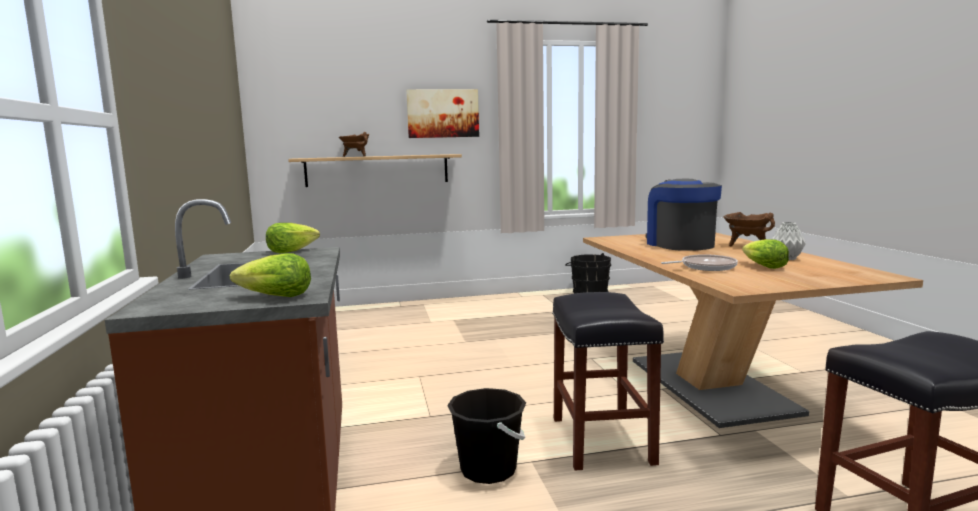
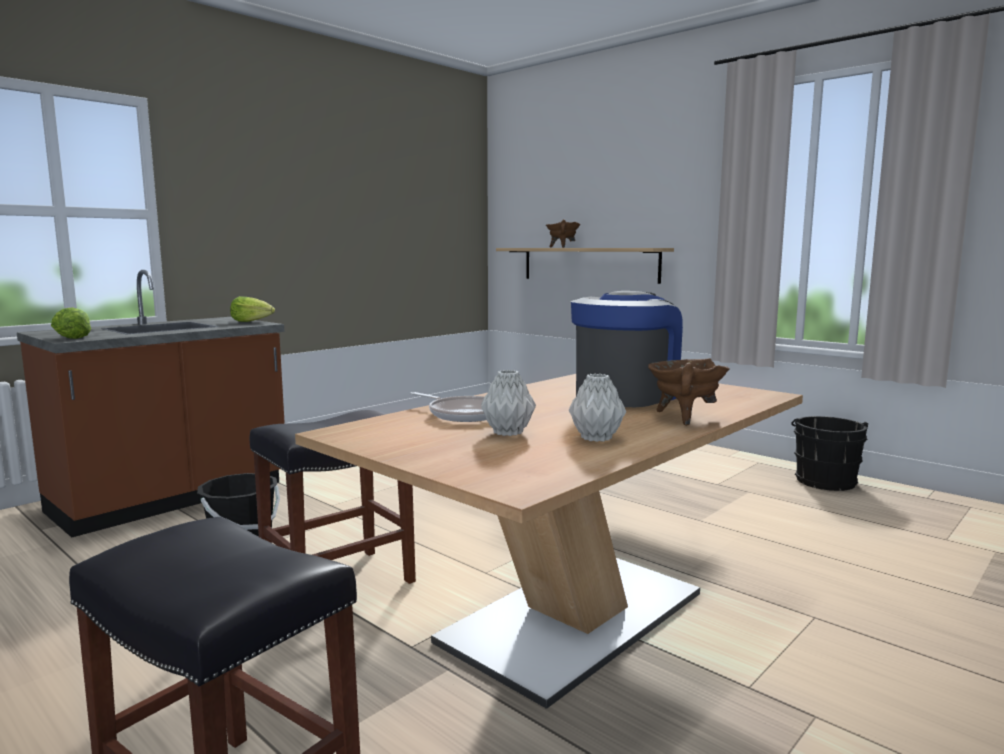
camera: 55 degrees right, 0 degrees up
(443, 113) = (662, 195): picture -> none
(763, 266) = (507, 432): lettuce -> grey vase

